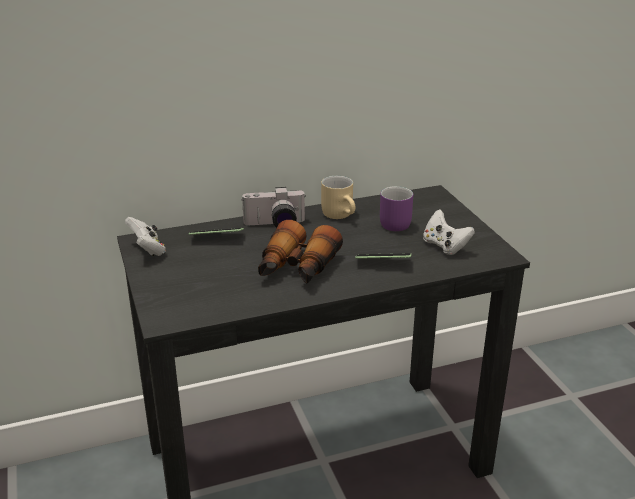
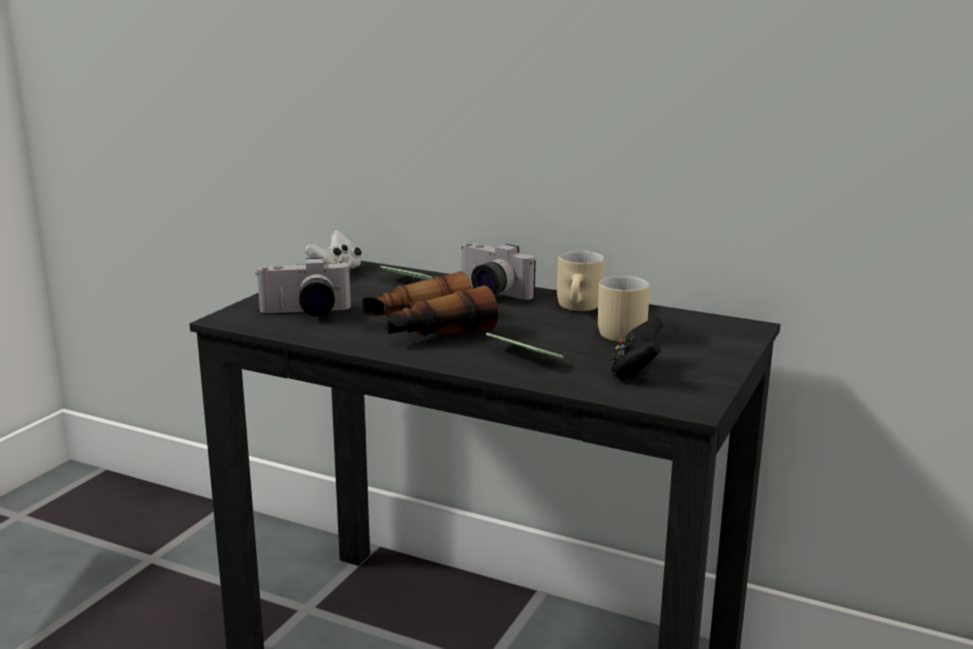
camera: 45 degrees right, 10 degrees down
(203, 291) = (305, 313): none -> camera
(390, 223) = (620, 332): purple mug -> beige mug
(445, 246) = (635, 371): white game controller -> black game controller

